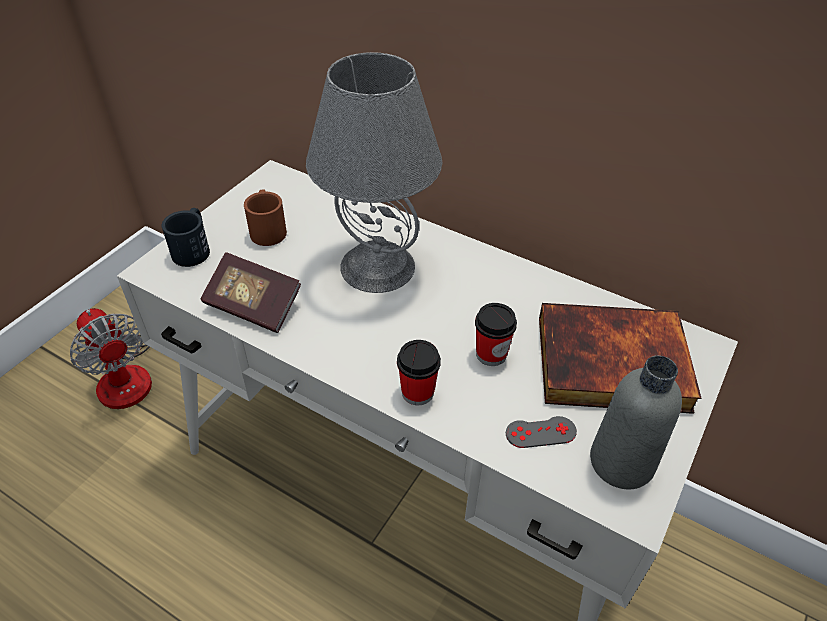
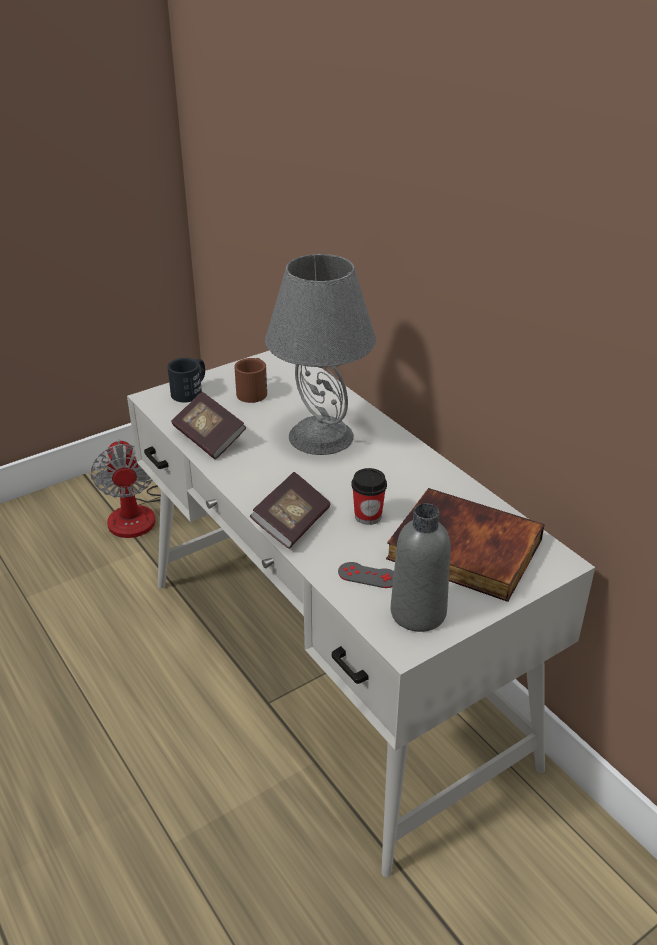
camera: 25 degrees right, 10 degrees down
(417, 392) = (292, 524): cup -> book

